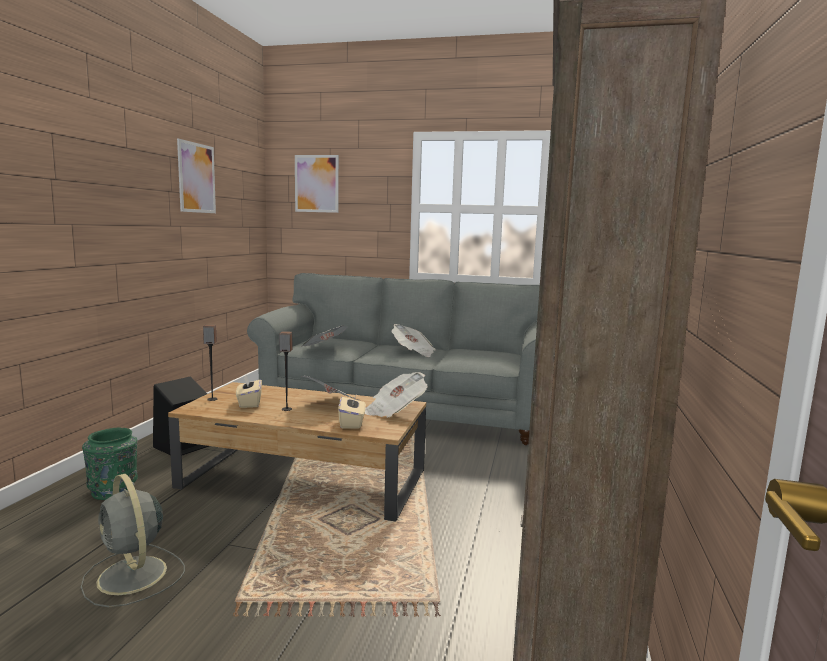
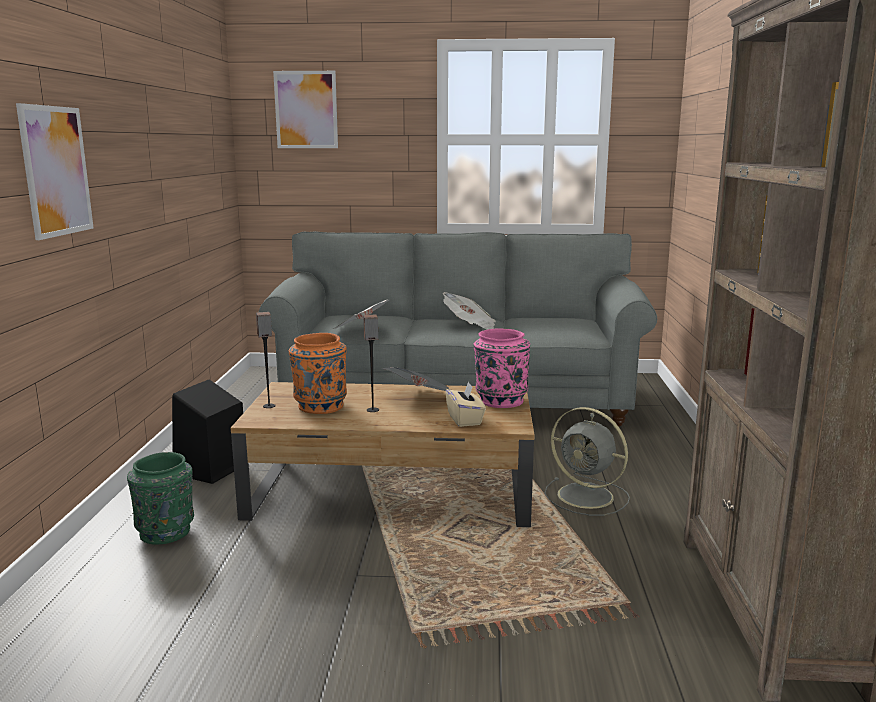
camera: 10 degrees left, 5 degrees up
(133, 576) = (273, 624): grey fan -> grey fan (588, 497)
(196, 178) = (172, 111): picture -> picture (56, 171)
(249, 403) = (320, 407): beige tissue box -> orange vase
(394, 411) = (500, 400): newspaper -> pink vase

